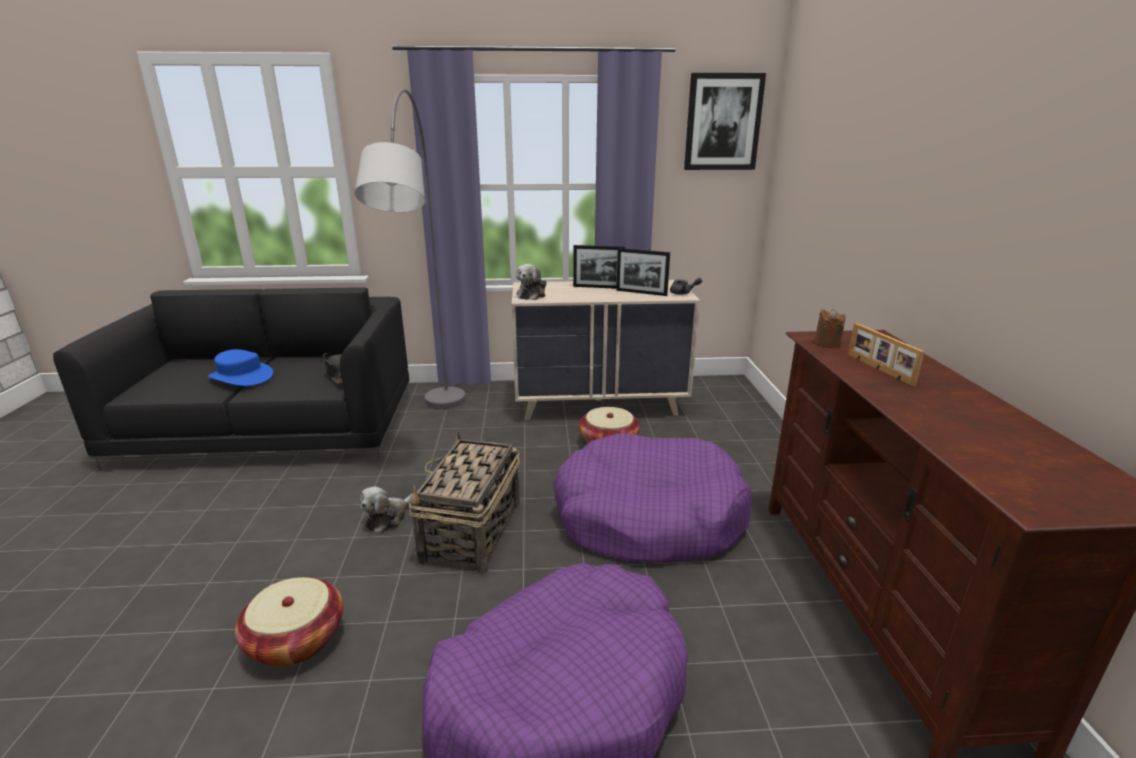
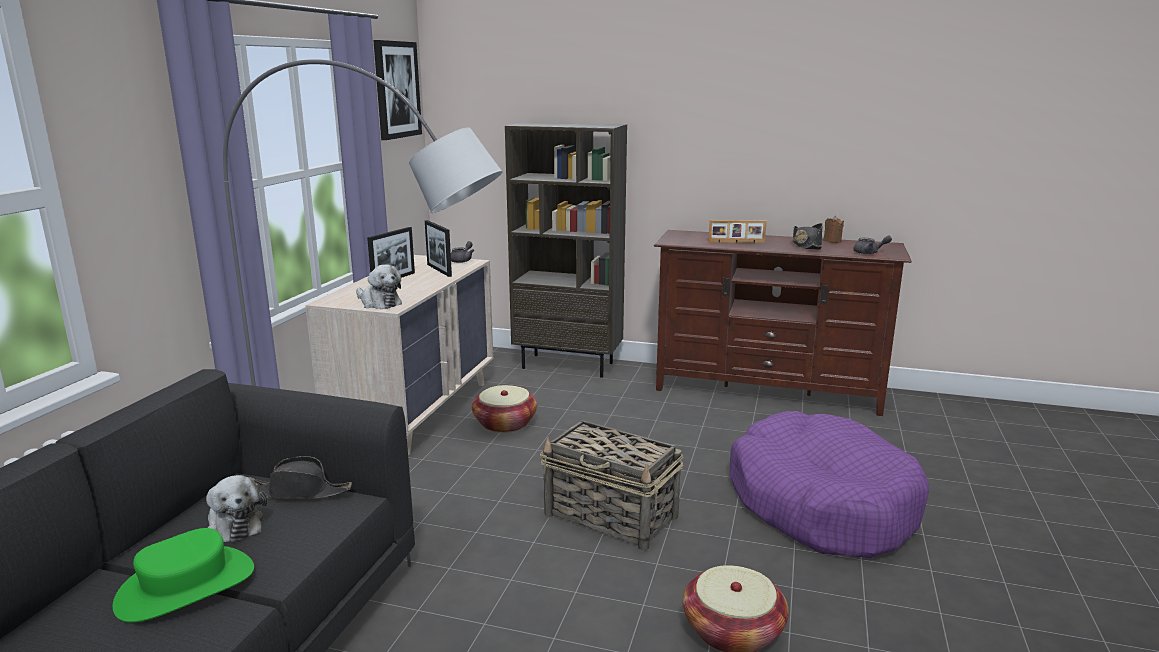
camera: 70 degrees left, 5 degrees down
(241, 376) = (186, 586): blue hat -> green hat
(388, 518) = (552, 565): plush toy -> plush toy (234, 524)
(641, 292) = (439, 270): picture frame -> picture frame turned 105 degrees clockwise
(648, 517) = (637, 432): purple dog bed -> none
(770, 444) = (568, 365): none -> brown bookcase
(827, 343) = (686, 241): brown candle -> brown candle (832, 241)
(957, 417) = (806, 245): none -> black hat
(1004, 476) = (869, 253): none -> grey teapot

